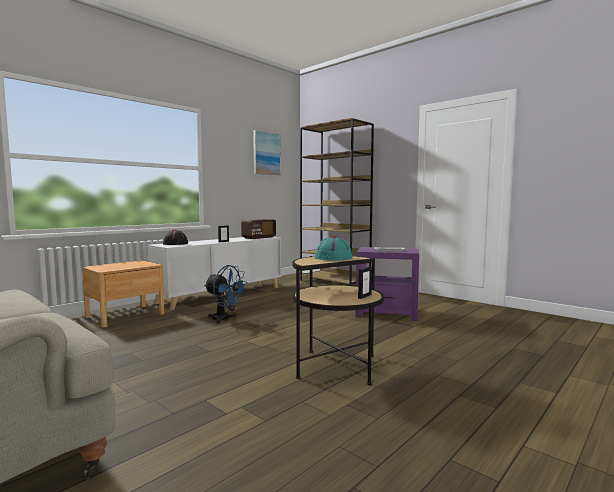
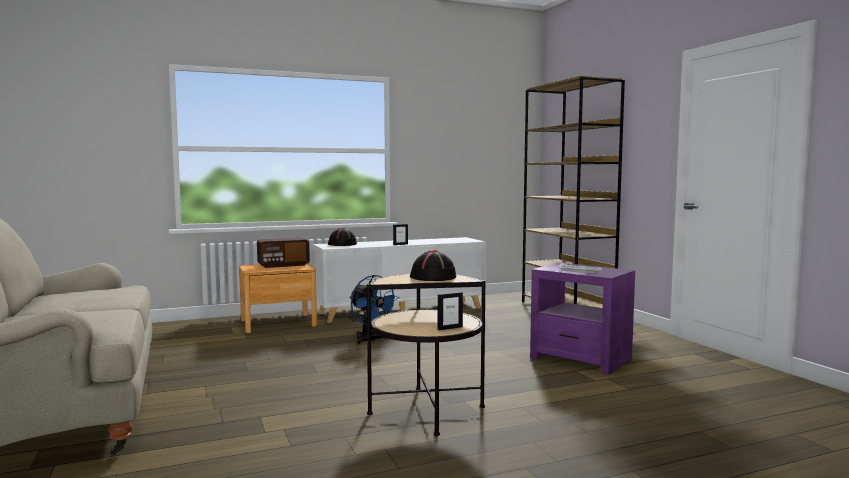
camera: 25 degrees right, 0 degrees up
(259, 237) = (457, 240): radio -> radio (283, 265)
(266, 153) = (485, 126): picture -> none
(333, 258) = (433, 277): turquoise hat -> black hat

